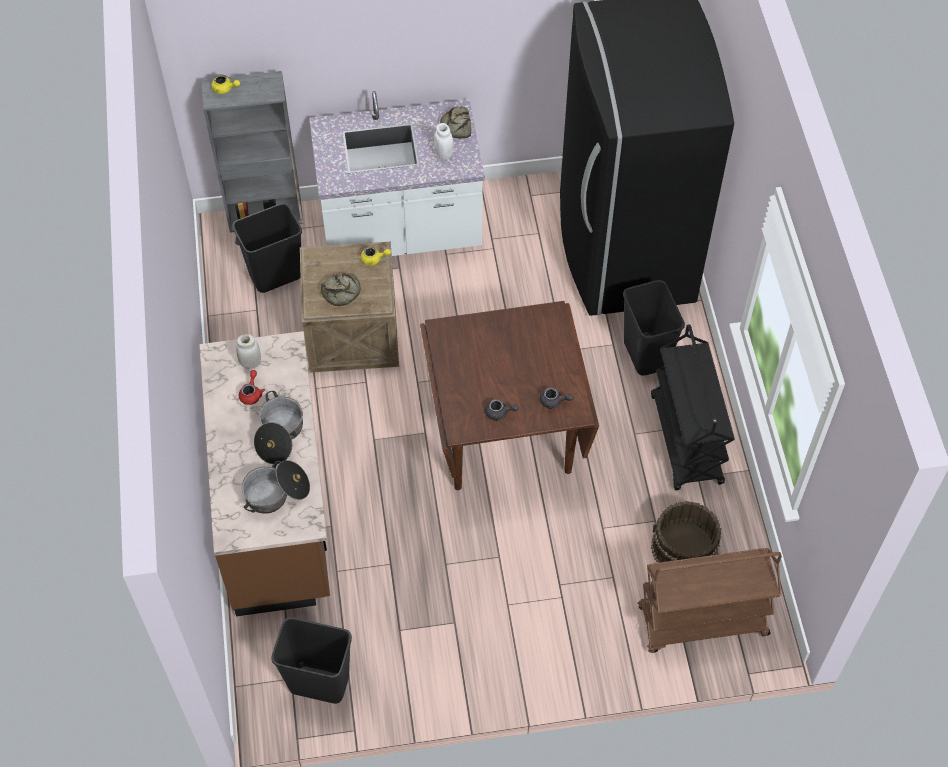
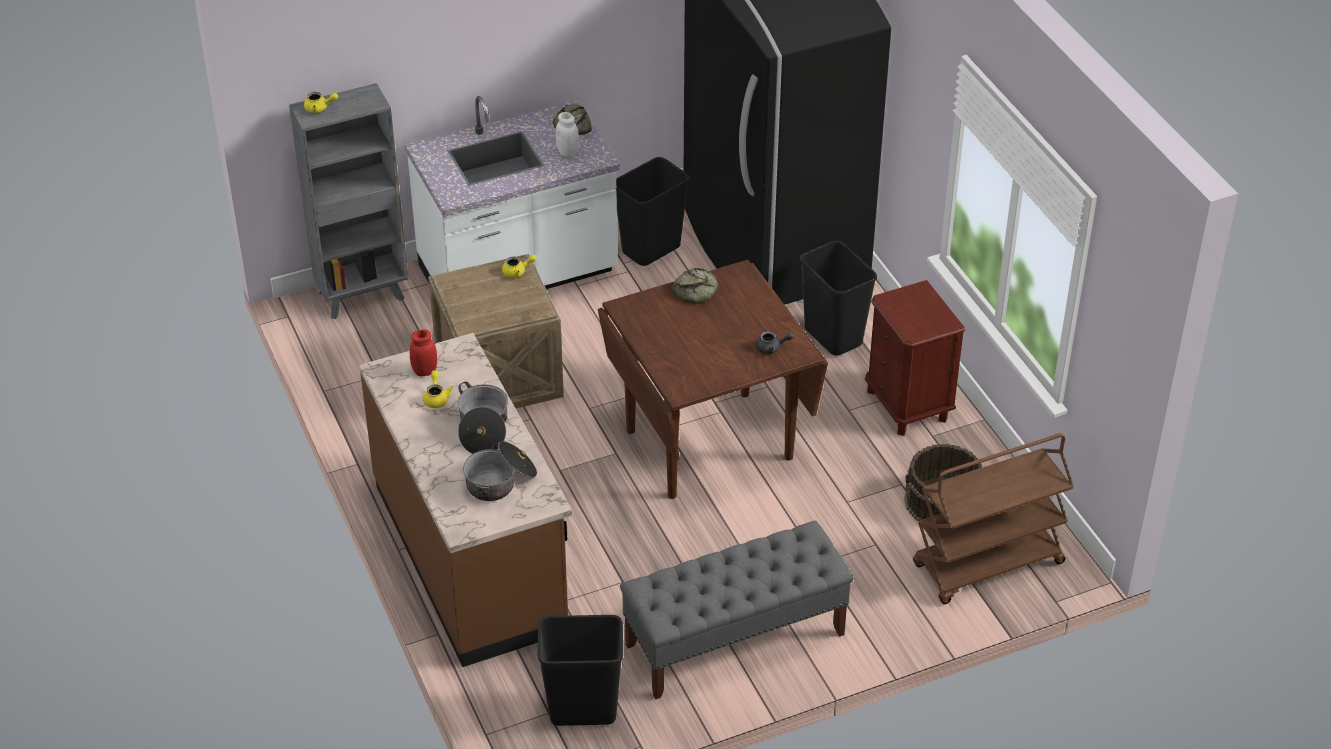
camera: 15 degrees left, 15 degrees down
(250, 363) = (424, 371): white jar -> red jar
(251, 393) = (436, 397): red teapot -> yellow teapot
(275, 276) = (389, 340): black trash can -> black trash can (651, 250)
(342, 292) = (493, 307): bread -> bread (697, 290)
(464, 644) = (734, 640): none -> grey bench
(499, 413) = (717, 368): grey teapot -> none
(686, 440) = (907, 405): black cart -> brown nightstand

